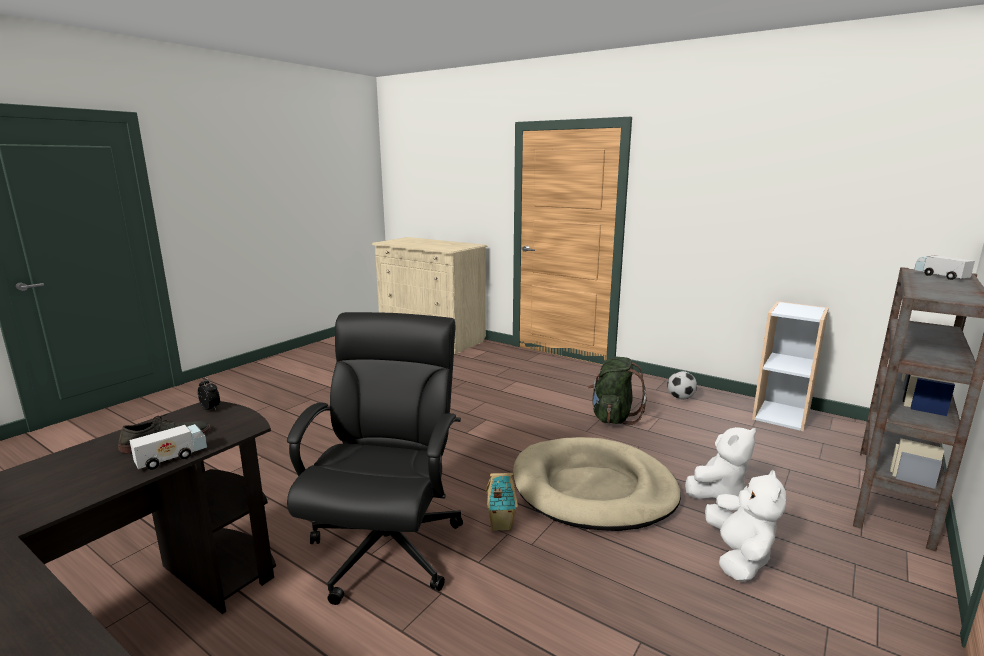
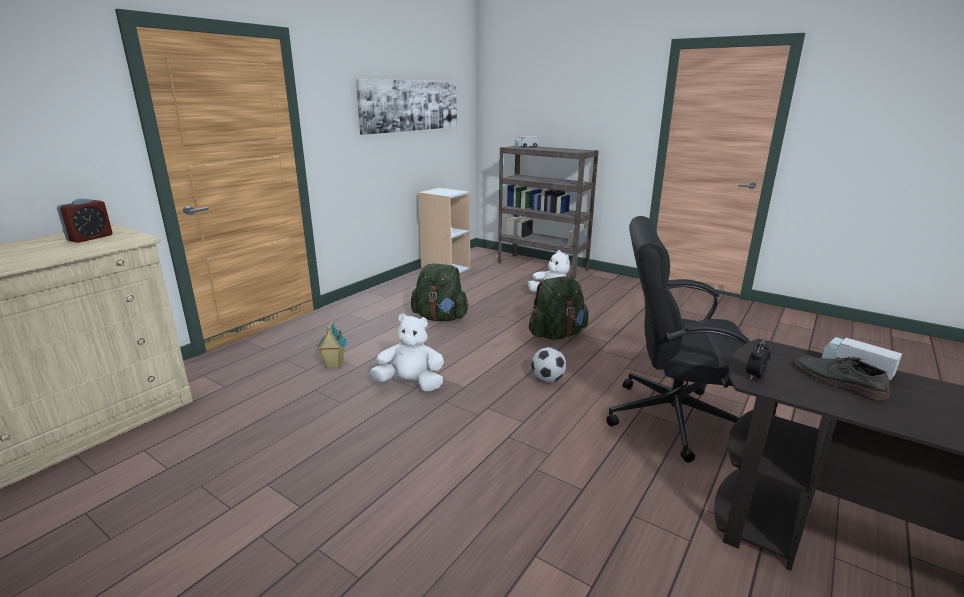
camera: 90 degrees left, 5 degrees up
(453, 246) = (90, 238): none -> alarm clock
(500, 524) = (616, 370): toy house -> toy house (334, 365)
(593, 489) = (557, 335): beige dog bed -> green backpack
(680, 398) = (407, 291): football -> football (547, 379)
(739, 557) = (613, 305): white plush toy -> white plush toy (411, 384)
(795, 190) = (410, 105): none -> picture

